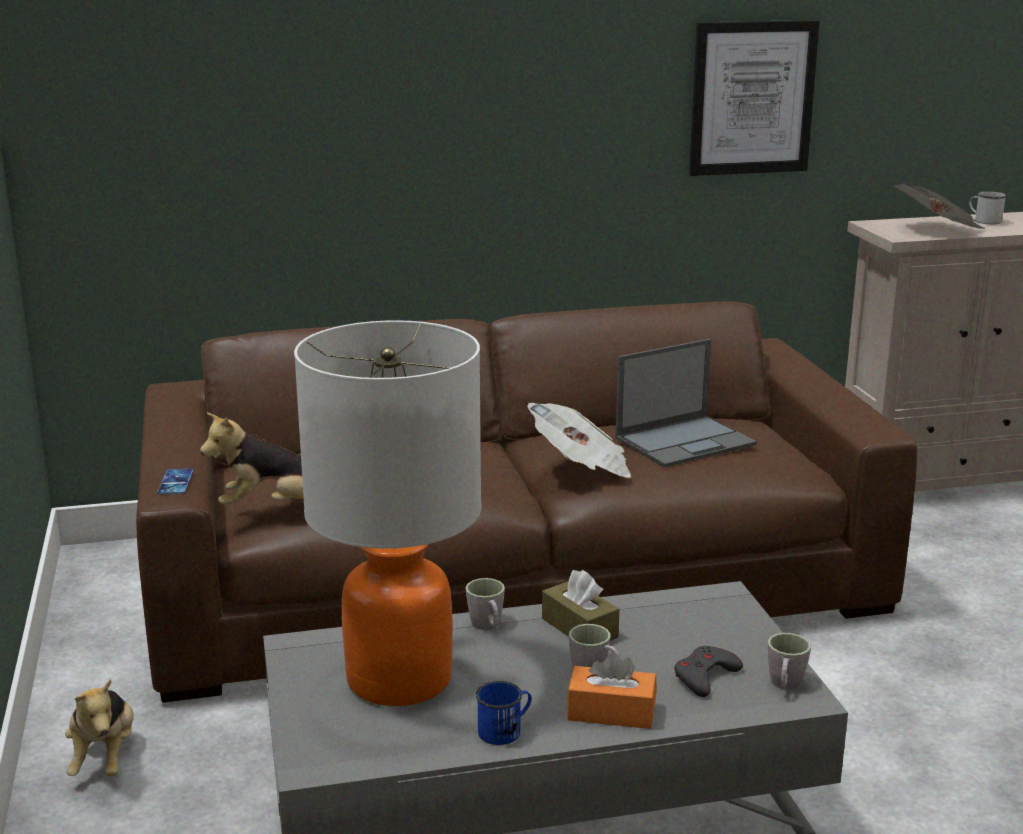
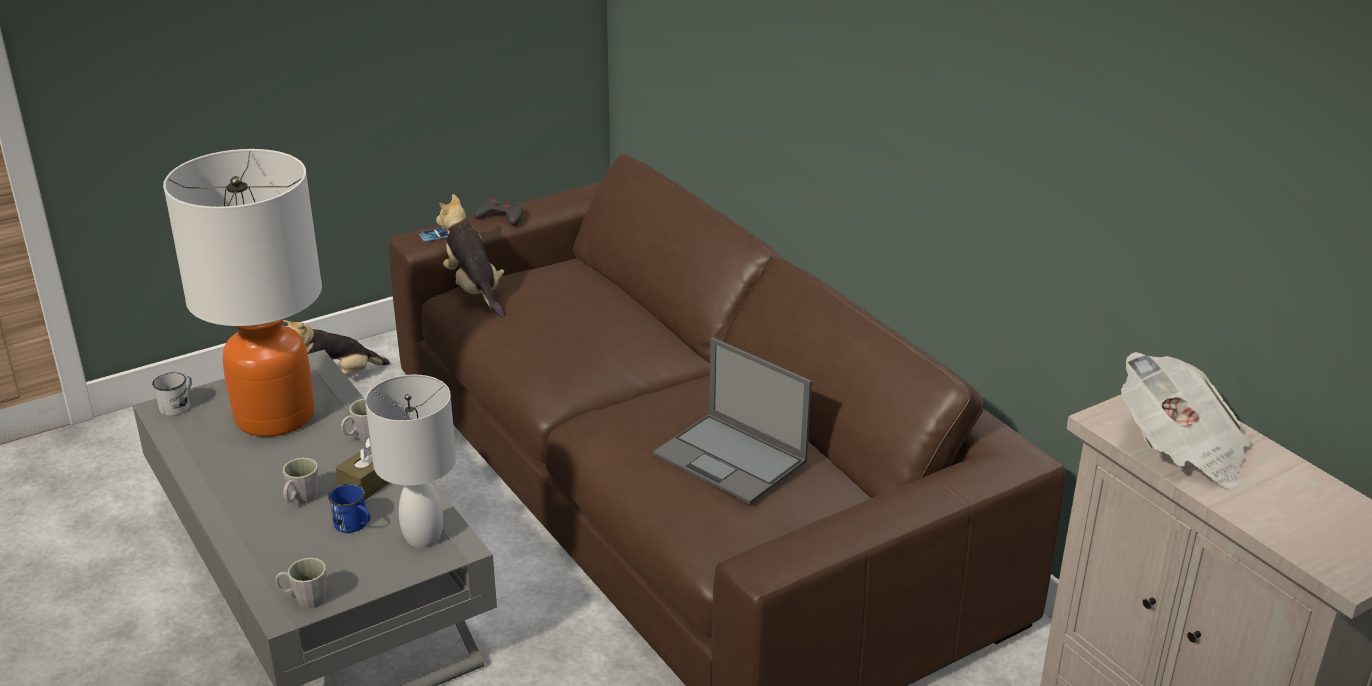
camera: 70 degrees right, 10 degrees up
(505, 730) = (213, 474): blue mug -> blue mug (354, 525)
(581, 466) = (631, 409): newspaper -> none
(611, 712) = (246, 516): orange tissue box -> none
(698, 611) = (422, 536): none -> white table lamp
(705, 676) = (309, 555): grey game controller -> grey game controller (501, 216)
(752, 98) = (1091, 154): picture -> none
(984, 221) = (1297, 489): white mug -> white mug (178, 405)

